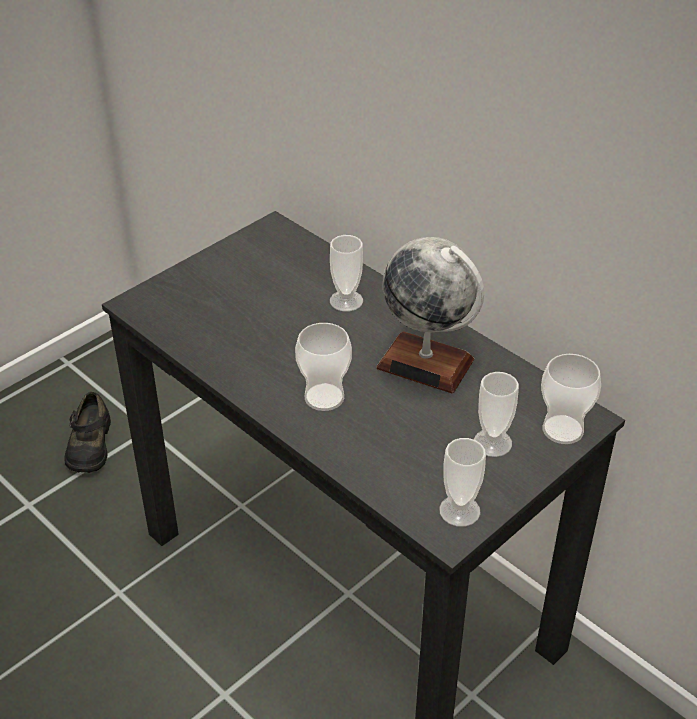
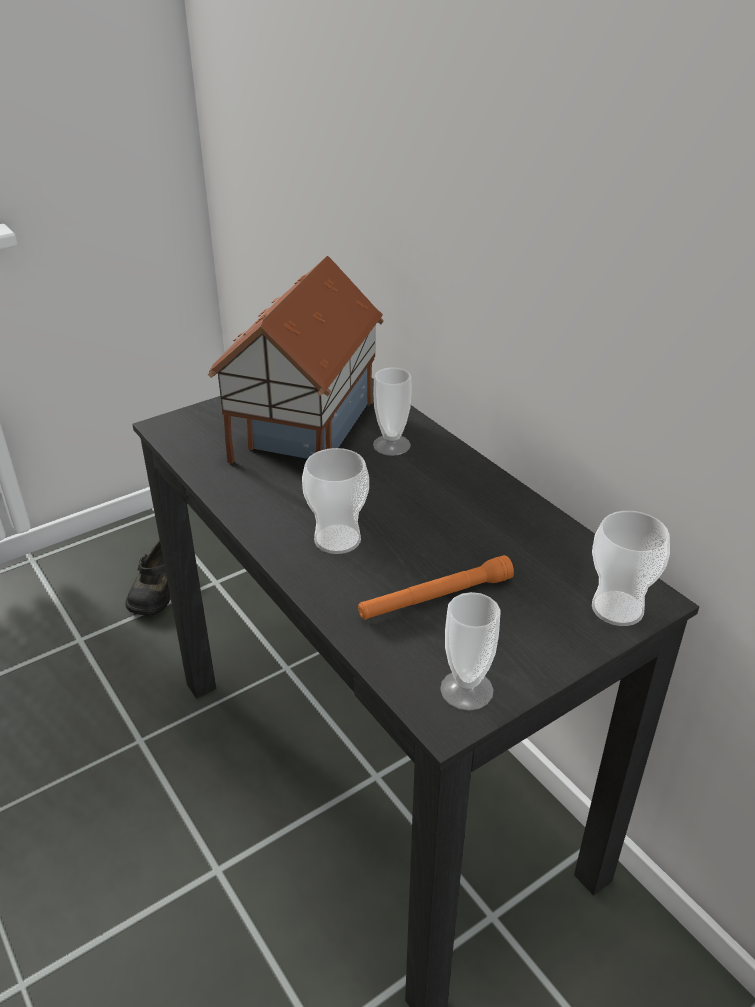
camera: 10 degrees right, 5 degrees down
(261, 294) = (302, 430): none -> toy house
(418, 439) = (435, 597): none -> orange flashlight
(426, 363) = (465, 516): globe -> none
(492, 443) = (526, 613): cup -> none

